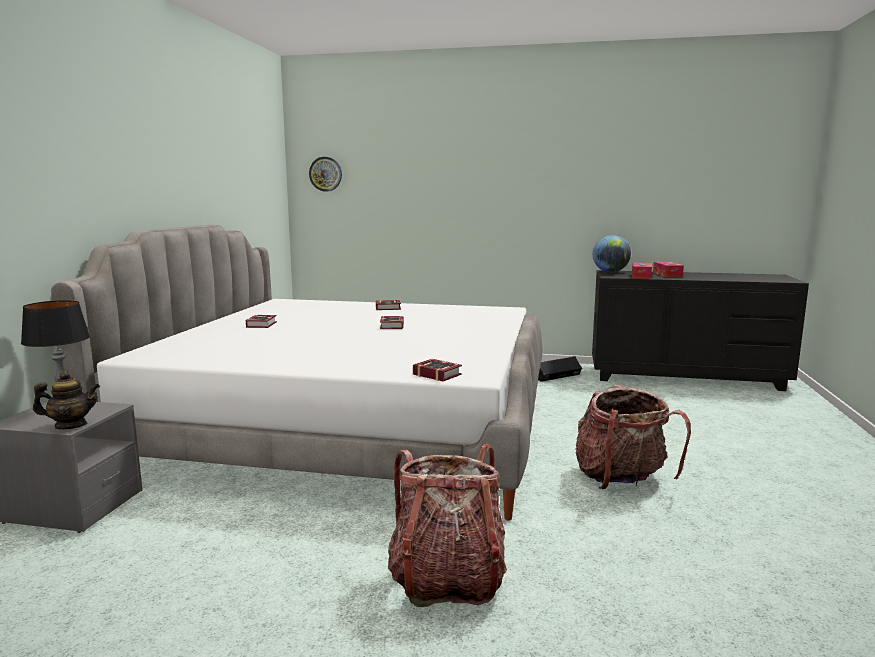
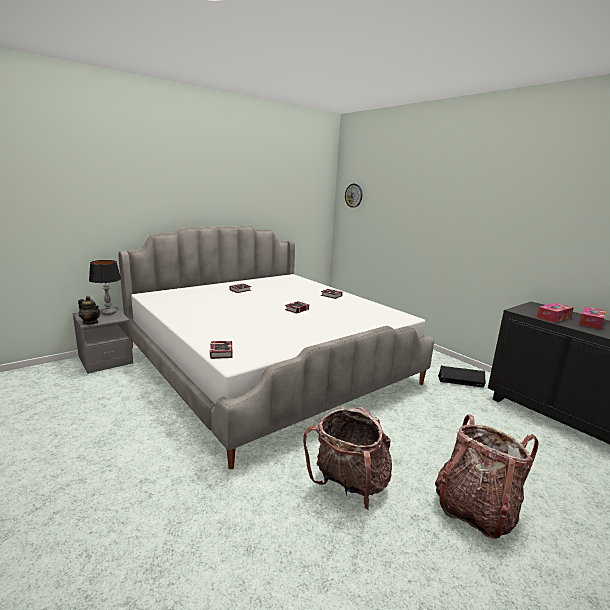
camera: 40 degrees right, 5 degrees up
(447, 579) = (139, 482): backpack -> backpack (475, 508)
(610, 272) = (536, 306): globe -> none

